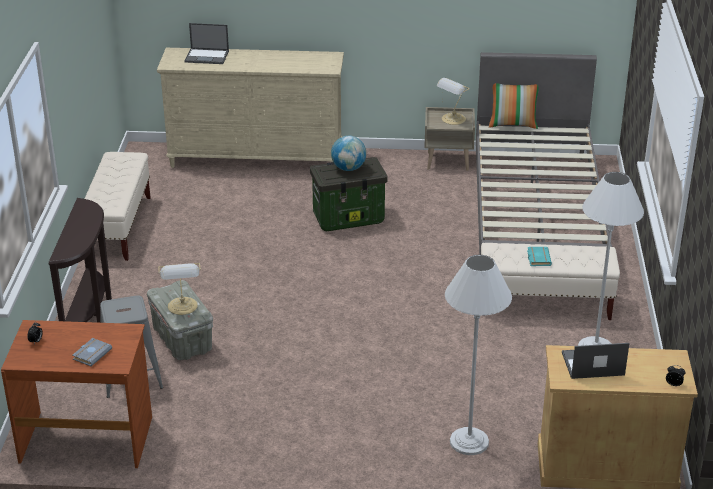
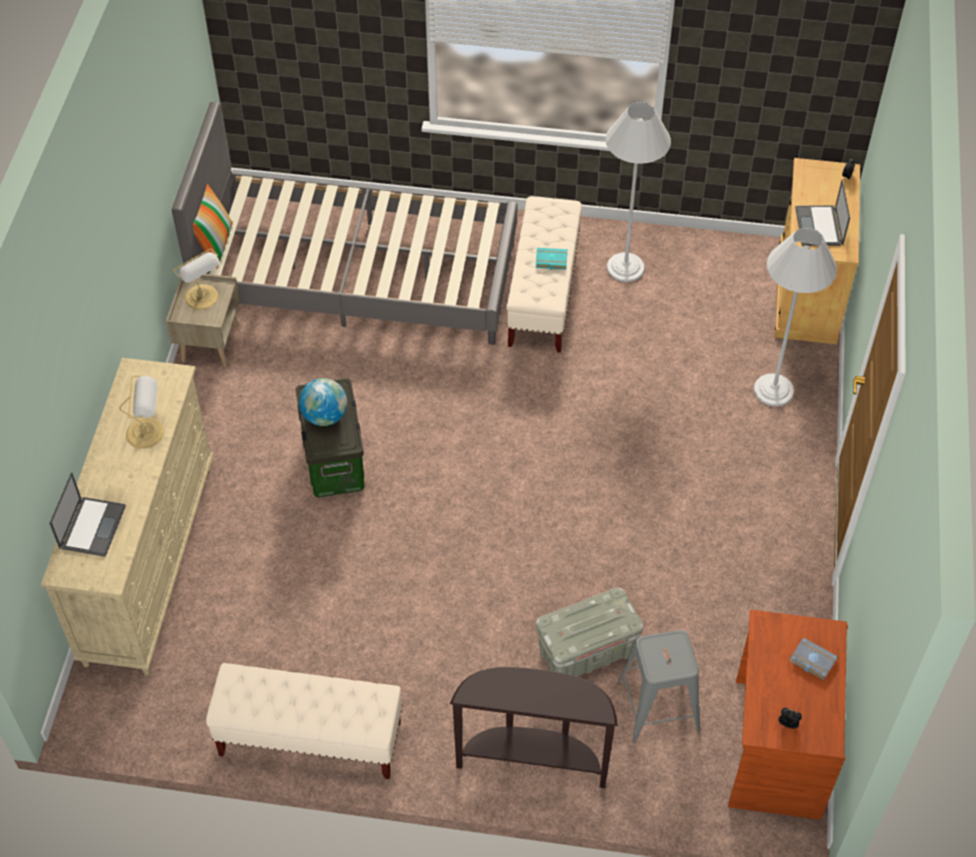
camera: 85 degrees left, 20 degrees up
(183, 307) = (599, 618): table lamp -> table lamp (147, 432)

